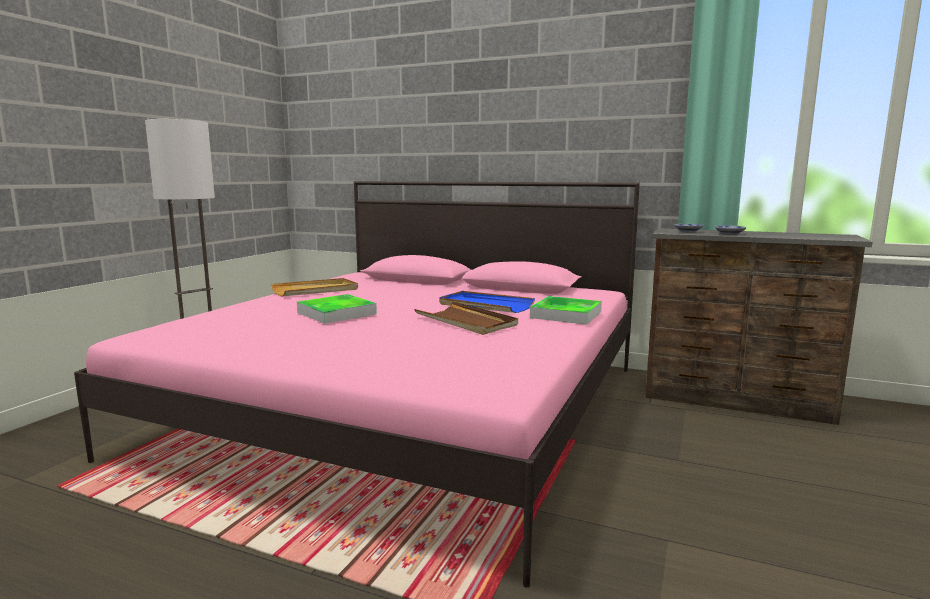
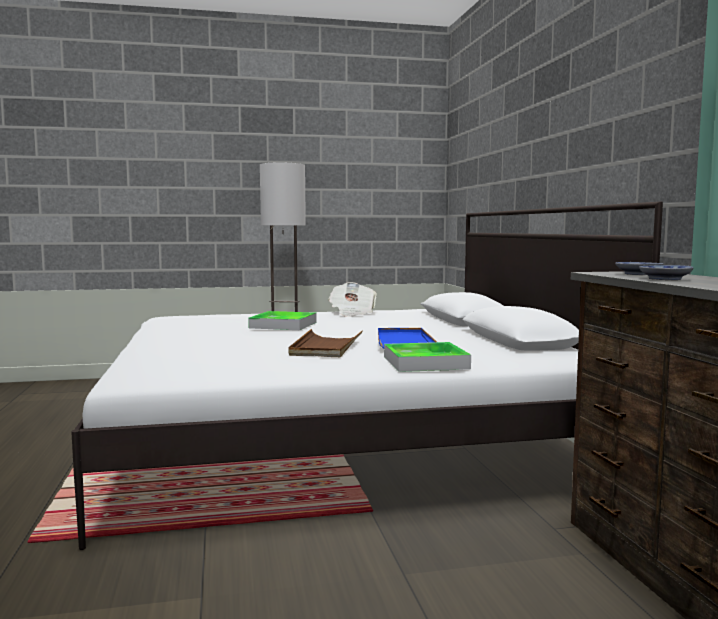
camera: 55 degrees right, 5 degrees down
(316, 290) = (352, 313): beige tray -> newspaper
(409, 407) = (341, 436): pink bed -> white bed

